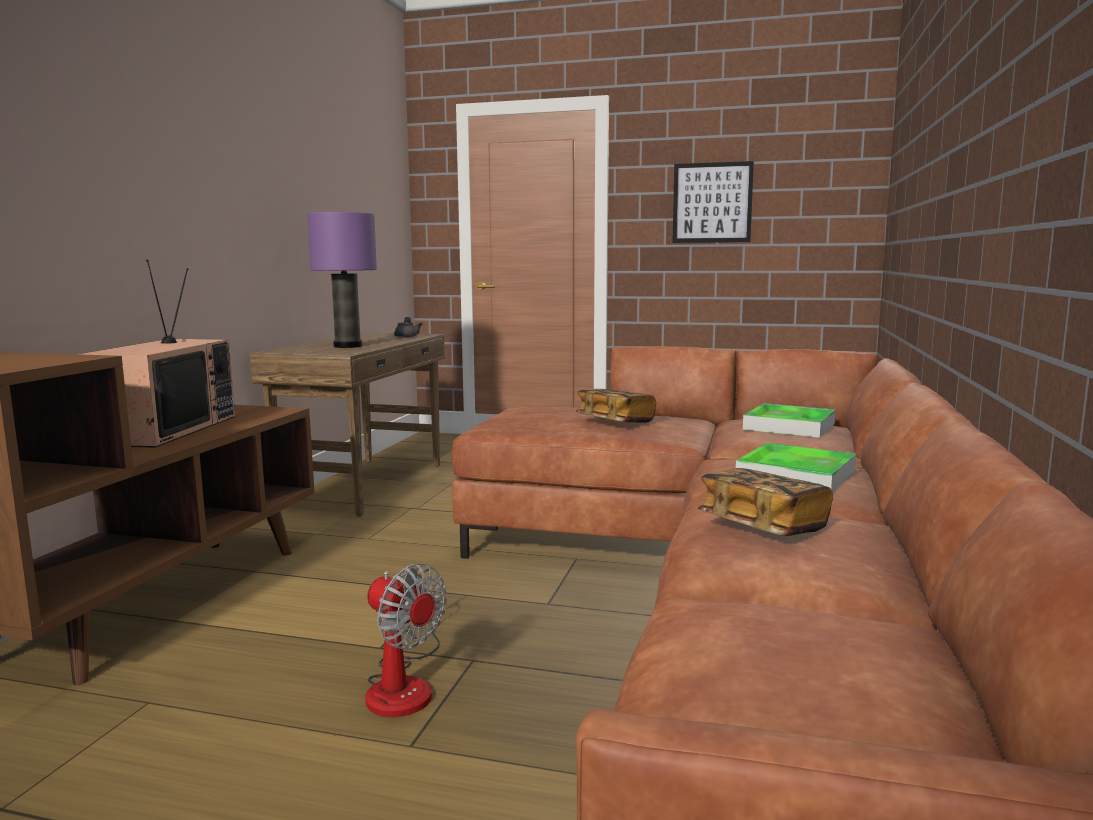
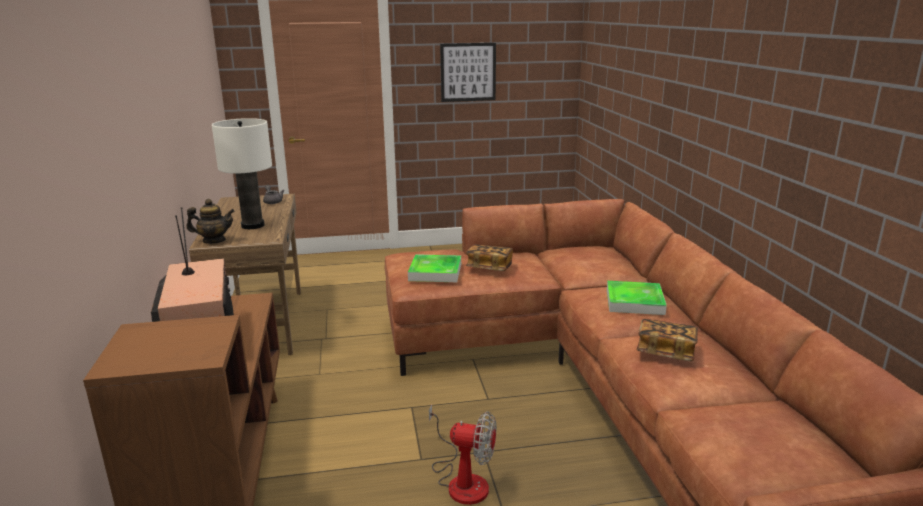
camera: 25 degrees left, 10 degrees up
(285, 351) = (214, 241): none -> teapot
(347, 346) = (252, 225): purple table lamp -> white table lamp
(789, 426) = (590, 256): tray -> tray (435, 272)

